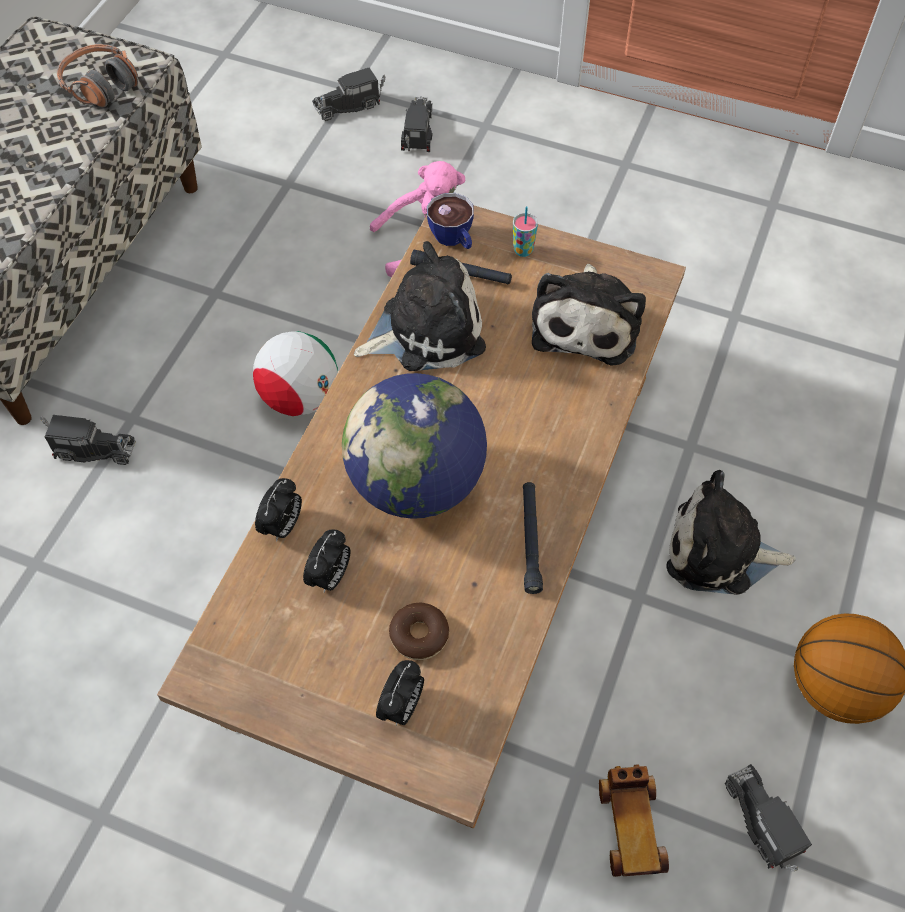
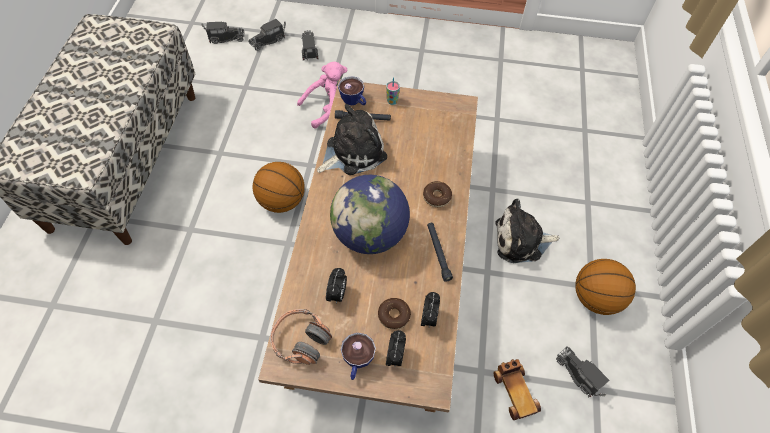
camera: 15 degrees left, 0 degrees up
(91, 449) = (171, 251): toy truck -> toy truck (225, 38)
(101, 86) = (137, 47): headphones -> headphones (301, 341)
(282, 526) = (303, 272): alarm clock -> alarm clock (429, 318)
(300, 398) = (282, 201): football -> basketball
(332, 703) = (357, 362): none -> cup
(556, 438) = (436, 197): none -> donut
(586, 322) = (435, 133): plush toy -> none

